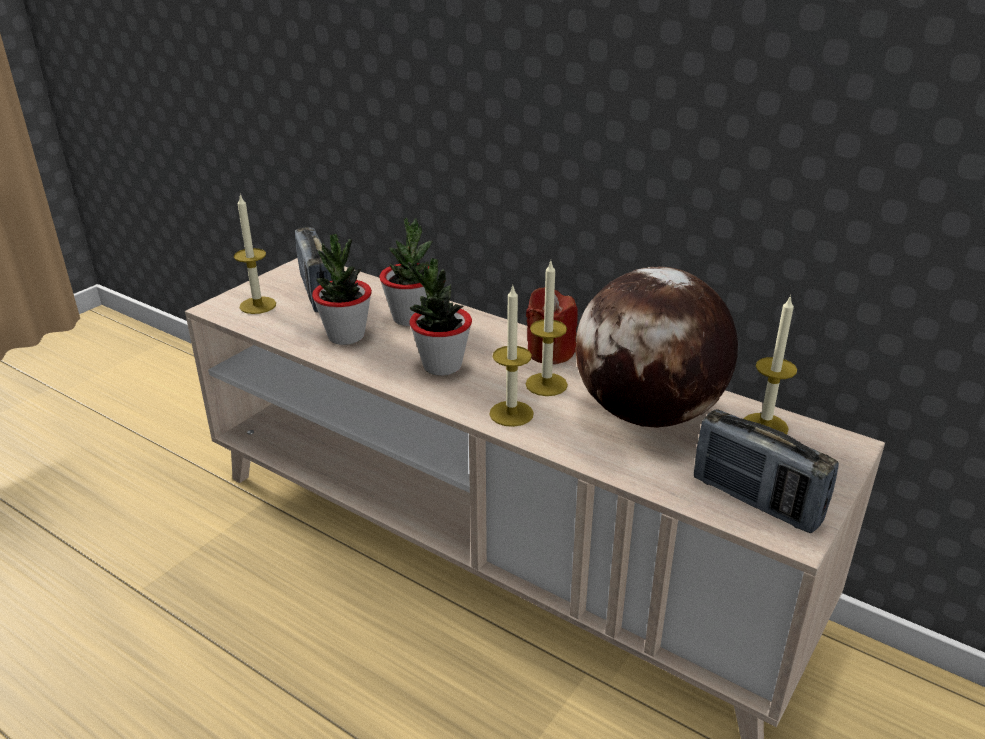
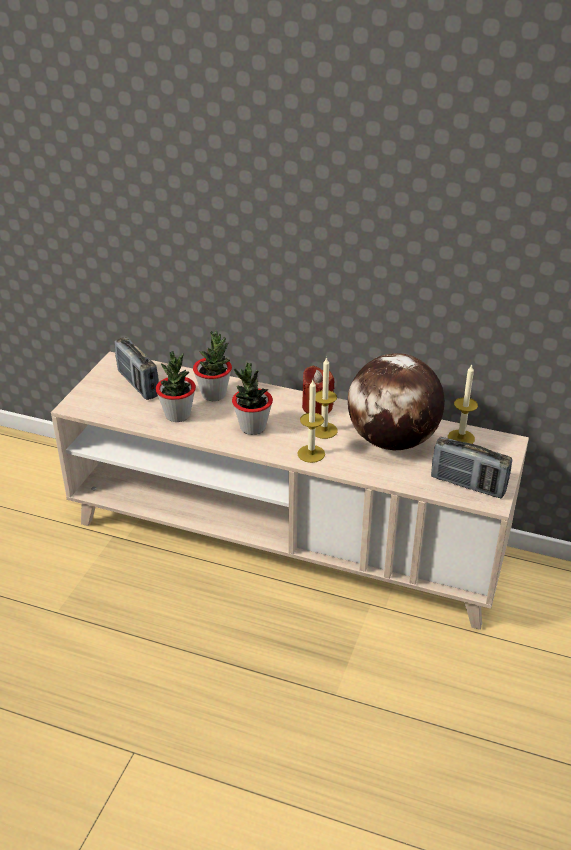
camera: 15 degrees left, 5 degrees up
(258, 305) = (101, 400): candle -> none

